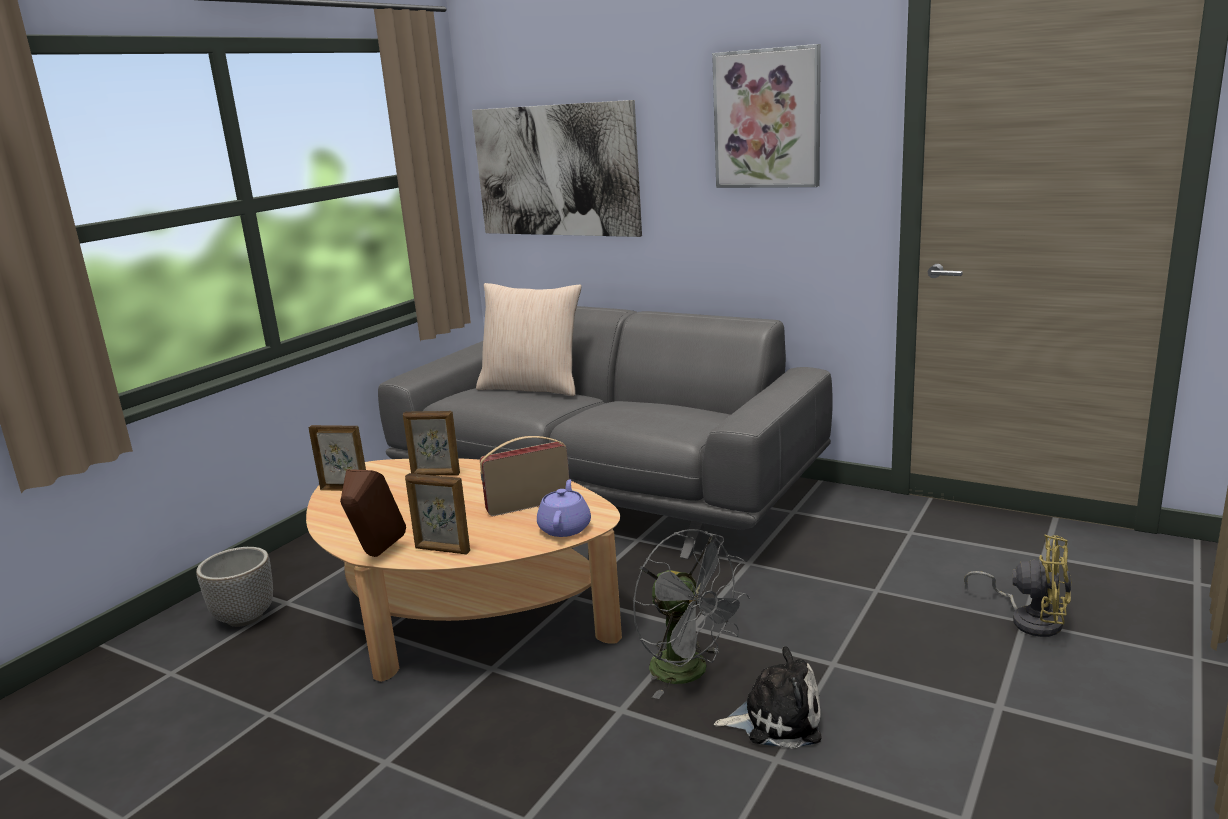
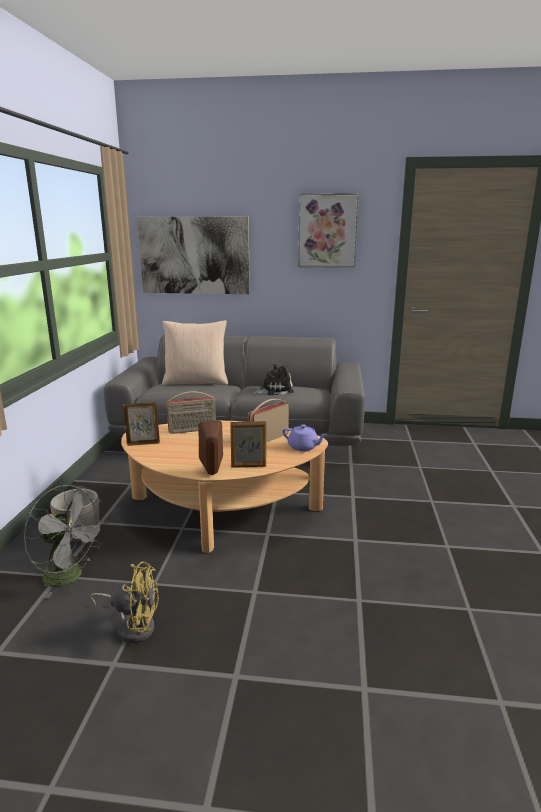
camera: 25 degrees left, 0 degrees up
(435, 474) = (192, 430): picture frame -> radio
(565, 528) = (303, 447): purple teapot -> purple teapot turned 135 degrees clockwise
(689, 673) = (371, 517): grey fan -> grey fan (70, 577)
(776, 719) = (430, 529): plush toy -> plush toy (274, 390)
(1029, 619) = (492, 469): yellow fan -> yellow fan (133, 626)

